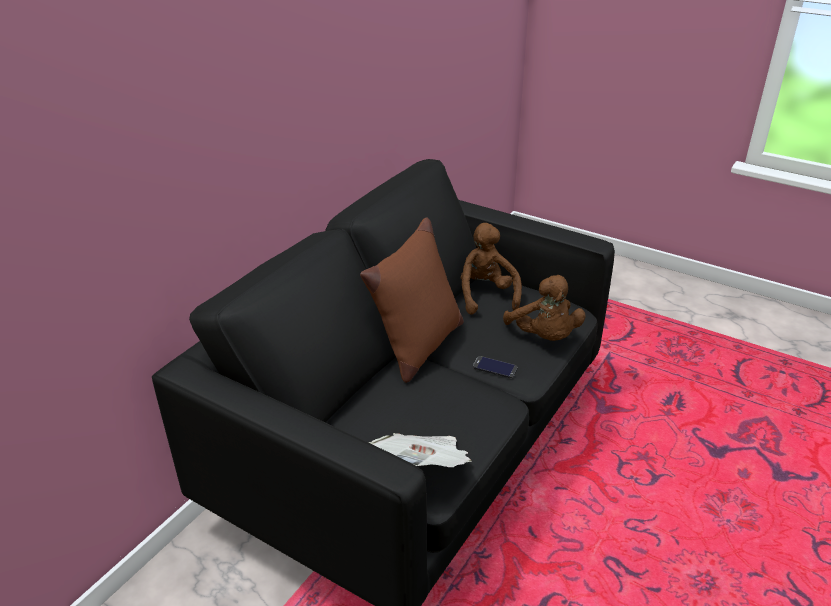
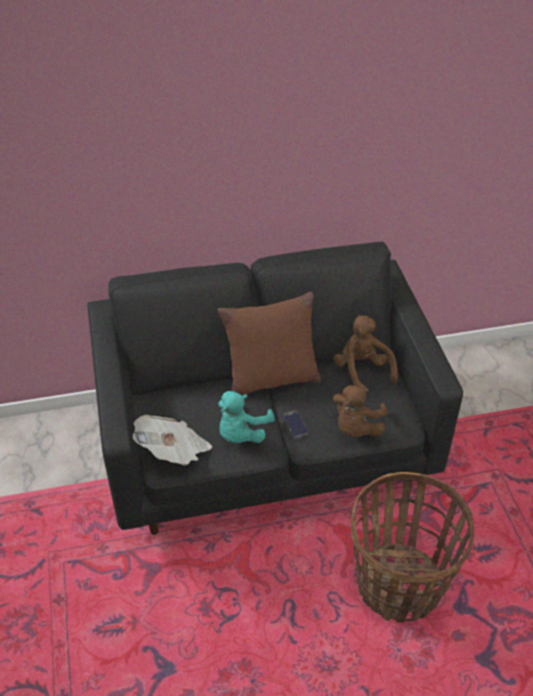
camera: 45 degrees right, 10 degrees up
(460, 407) = (241, 433): none -> turquoise plush toy
(483, 295) = (362, 371): brown plush toy -> brown plush toy turned 60 degrees counterclockwise
(658, 473) = (399, 585): none -> basket

